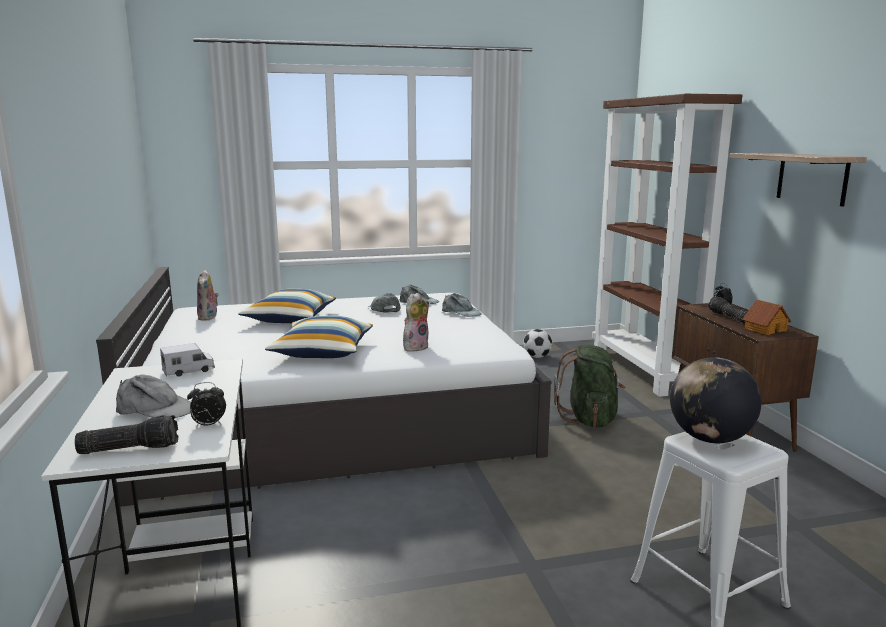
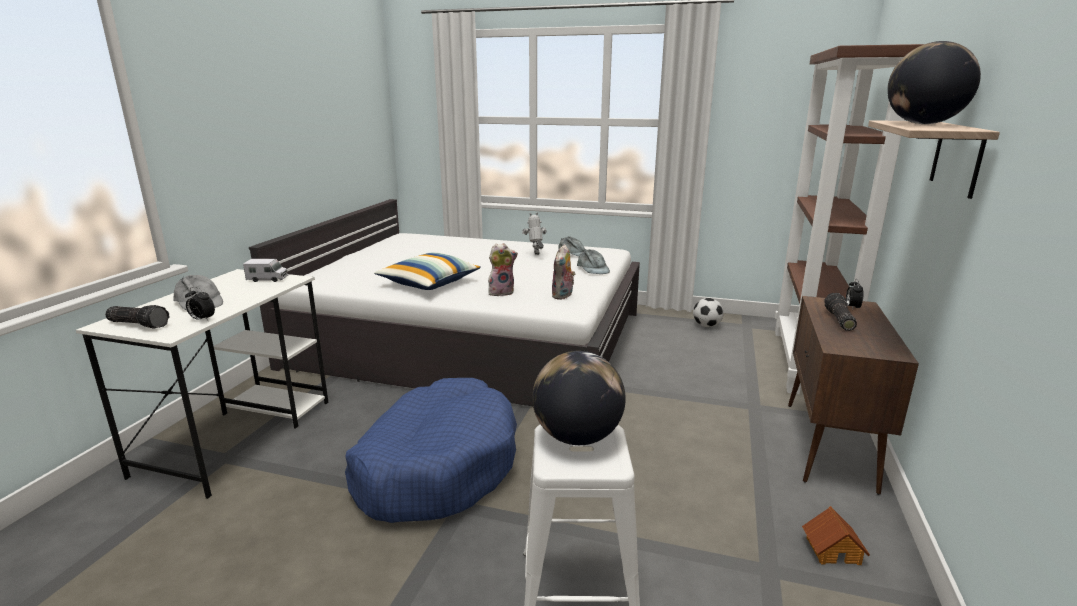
camera: 30 degrees right, 5 degrees up
(209, 317) = (403, 243): plush toy -> plush toy (563, 296)
(290, 319) = (453, 253): pillow -> none
(384, 309) = (536, 255): grey cap -> toy robot
(460, 540) = (436, 466): none -> blue dog bed
(589, 419) = (681, 396): green backpack -> none
(765, 329) = (858, 341): toy house -> toy house (832, 550)
(789, 154) = (923, 124): none -> globe

